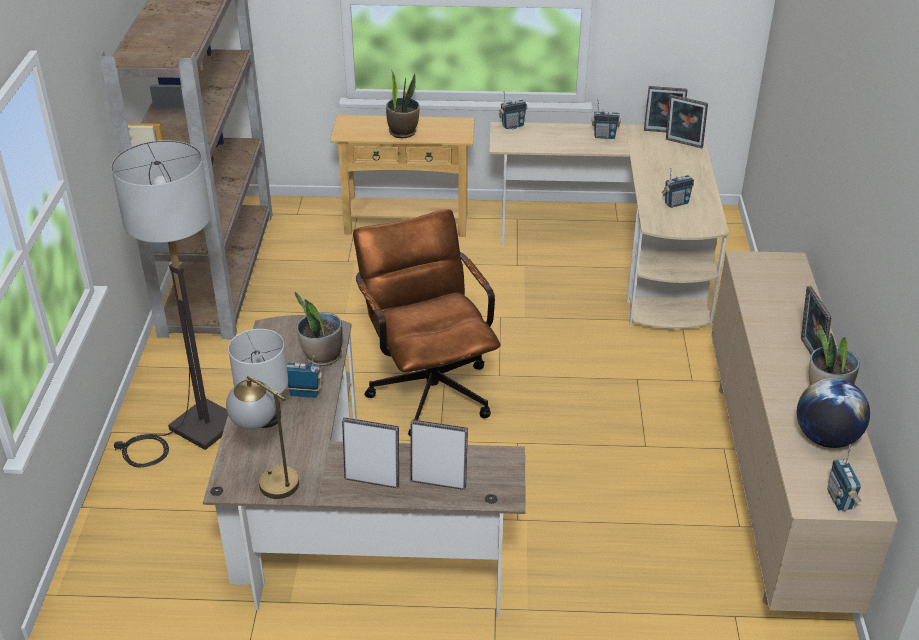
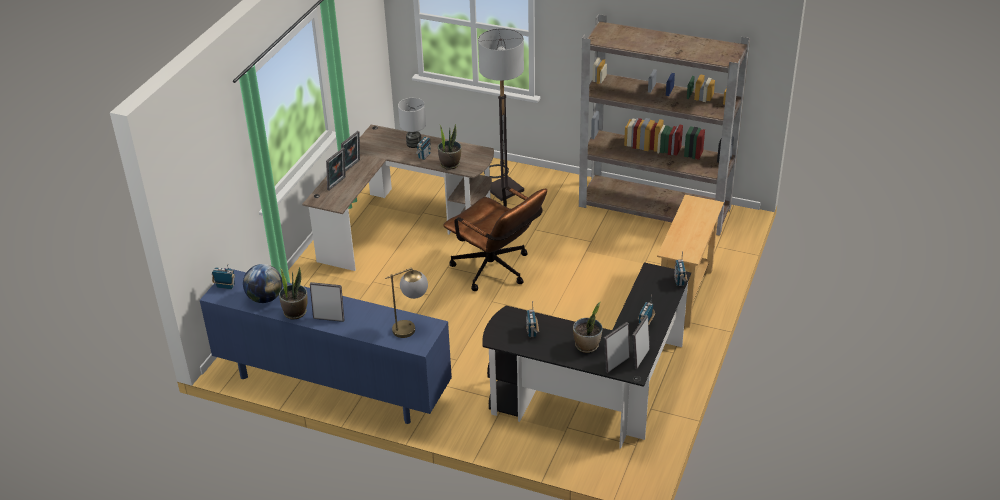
camera: 110 degrees right, 0 degrees up
(268, 477) = (373, 140): table lamp -> table lamp (411, 327)
(403, 132) = (685, 226): potted plant -> potted plant (587, 346)
(428, 386) = (496, 271): brown office chair -> brown office chair turned 45 degrees clockwise
(622, 257) = (597, 395): beige desk -> black desk
(773, 486) = (332, 386): beige cabinet -> blue cabinet

